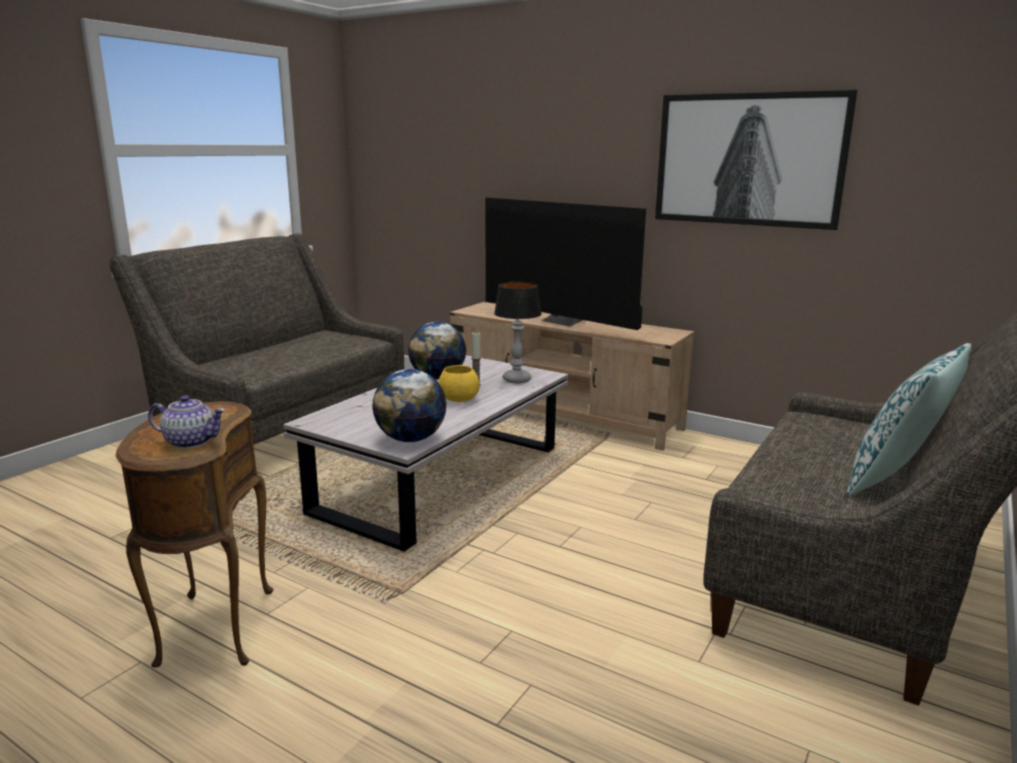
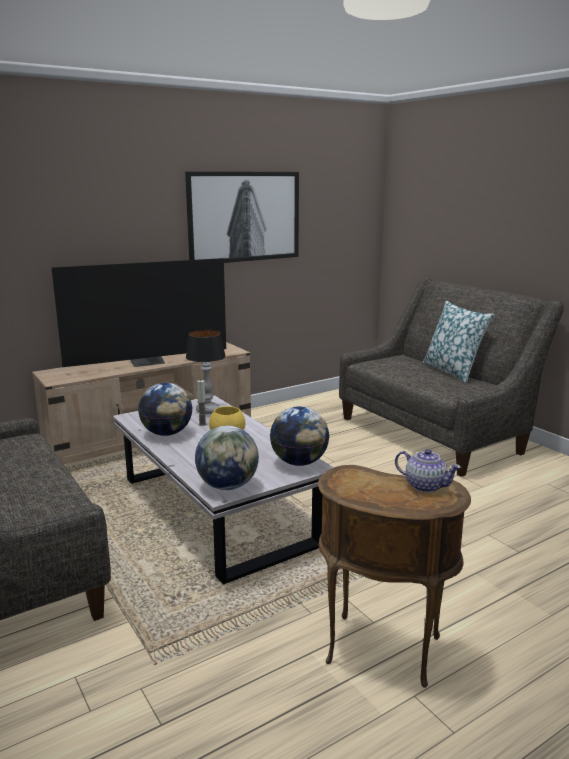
camera: 65 degrees left, 0 degrees up
(190, 442) = (425, 486): teapot -> teapot turned 90 degrees clockwise
(331, 421) = (228, 486): none -> globe

